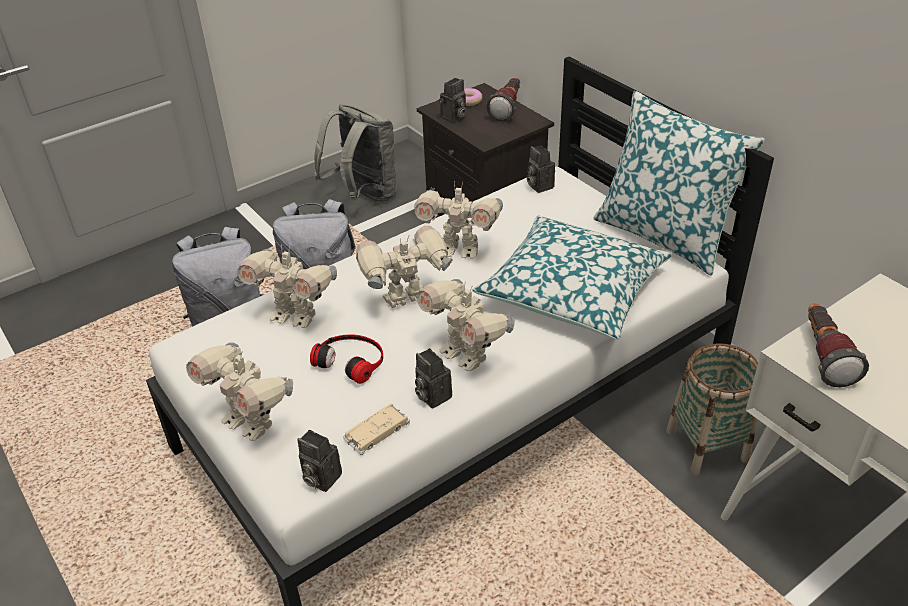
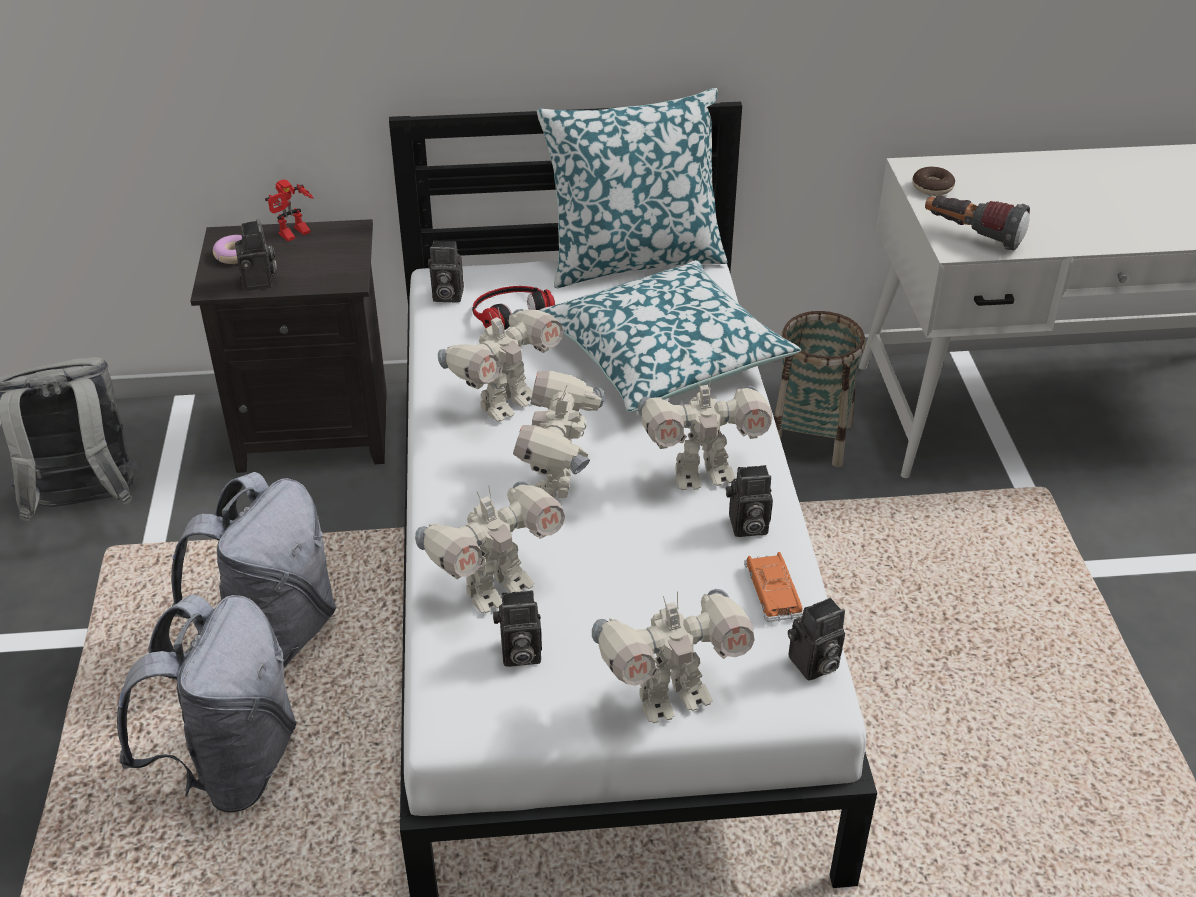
camera: 60 degrees left, 0 degrees up
(249, 347) = (518, 654): none -> camera
(351, 360) = (627, 568): headphones -> headphones (510, 312)
(377, 432) = (773, 591): beige toy car -> orange toy car
(508, 108) = (294, 235): flashlight -> toy robot
(869, 311) = (932, 187): none -> donut

